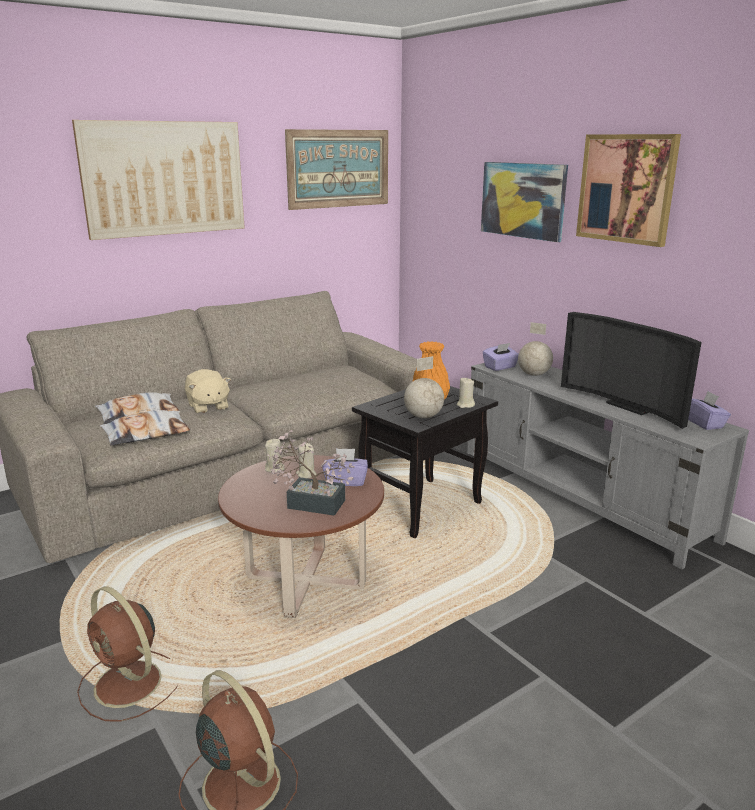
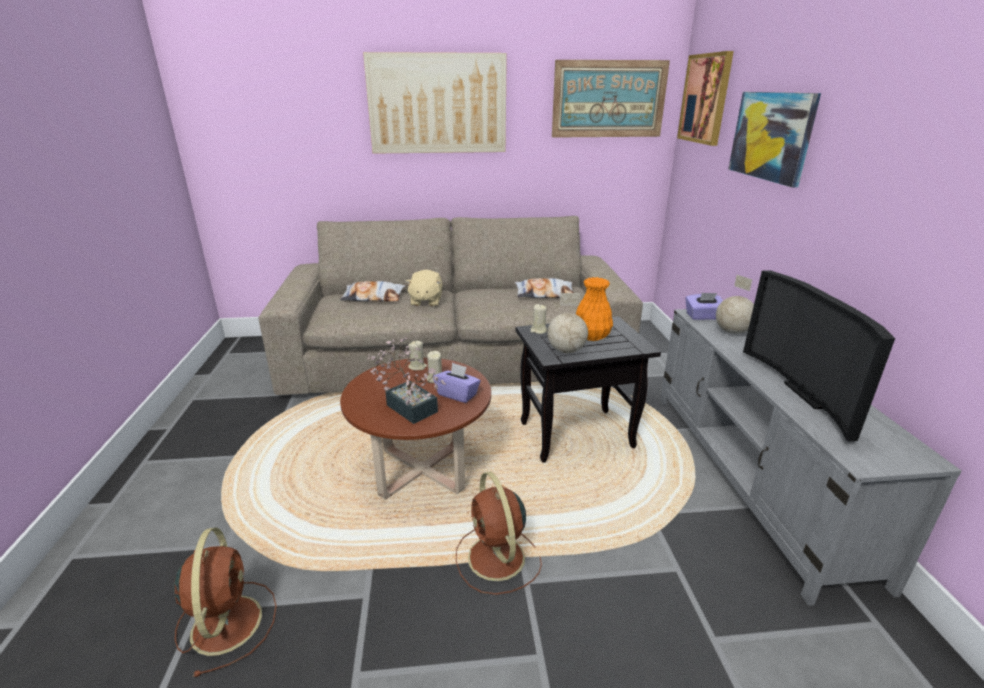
camera: 30 degrees right, 5 degrees up
(130, 685) = (239, 506): brown fan -> brown fan (497, 559)
(146, 434) = (361, 314): pillow -> pillow (544, 294)
(465, 405) = (620, 349): beige candle -> beige candle (538, 330)
(626, 188) = (878, 124): picture -> picture (705, 98)
(704, 423) = (895, 442): purple tissue box -> none

